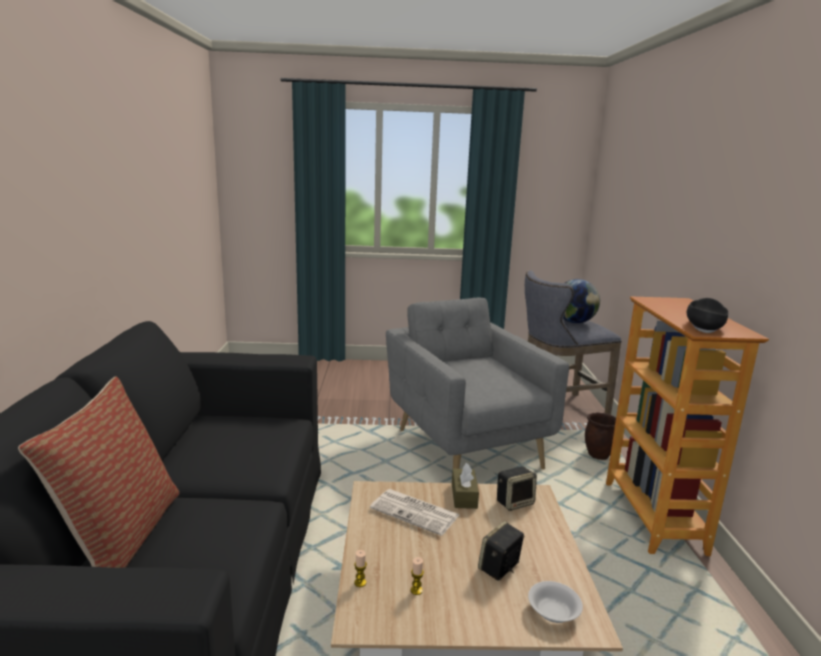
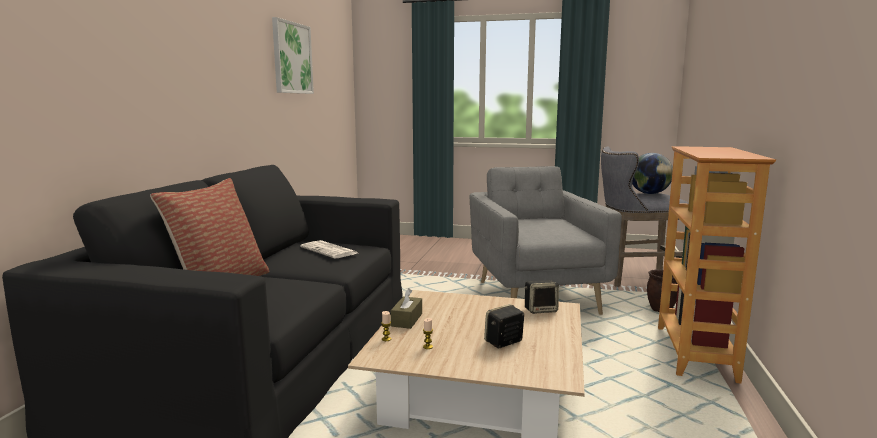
camera: 15 degrees right, 5 degrees down
(150, 160) = (292, 58): none -> picture
(416, 512) = (452, 309): newspaper -> newspaper (330, 250)
(464, 496) = (498, 303): brown tissue box -> brown tissue box (407, 320)
(553, 611) = (535, 368): white bowl -> none
(704, 326) = (718, 155): black bowl -> none

